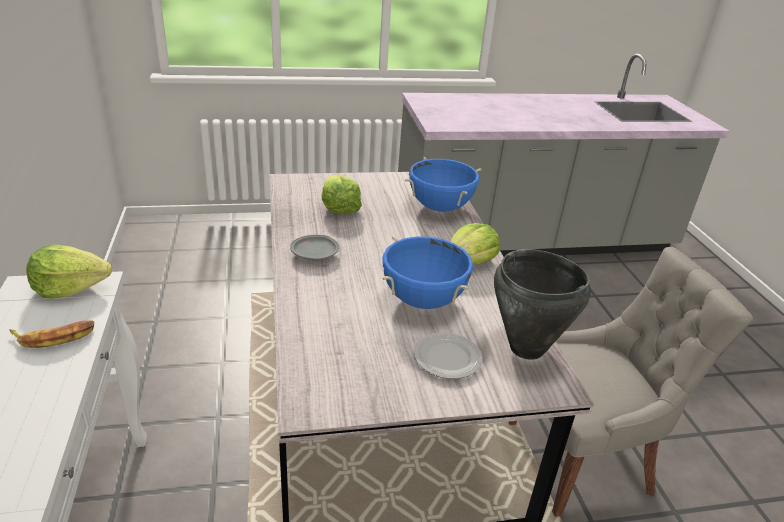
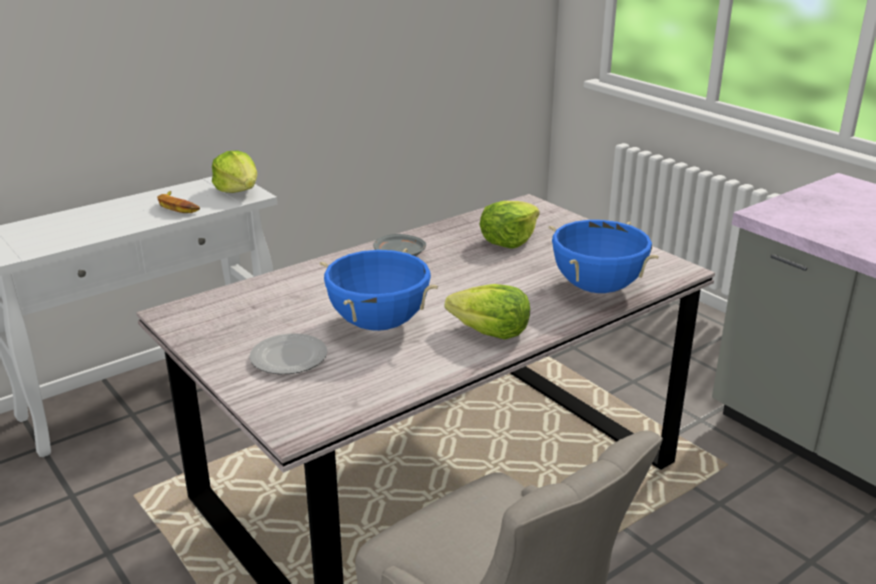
camera: 65 degrees right, 5 degrees down
(527, 349) = (346, 399): black cooking pot -> none

